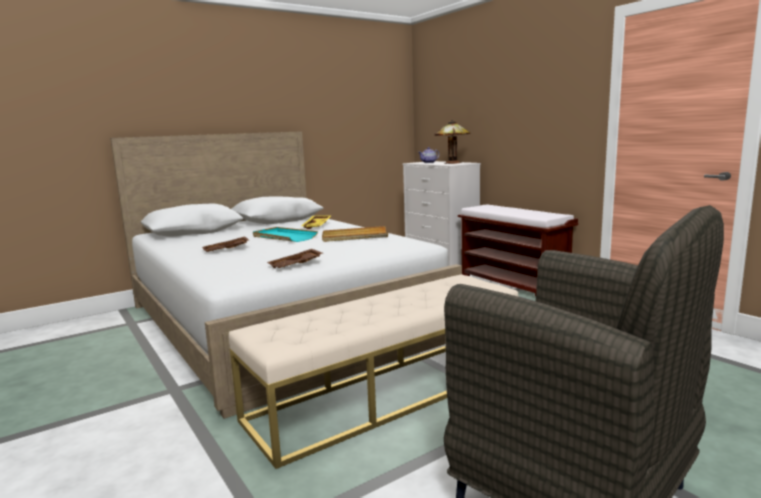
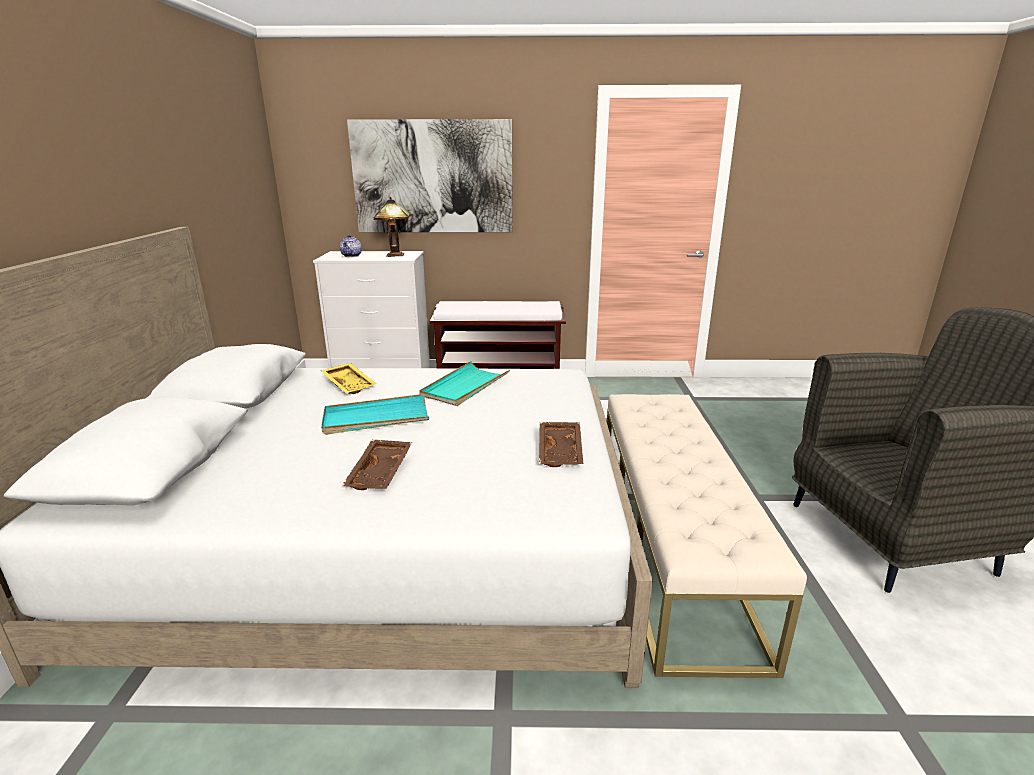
camera: 55 degrees left, 10 degrees up
(354, 237) = (465, 386): beige tray -> turquoise tray
(490, 104) = (433, 177): none -> picture

